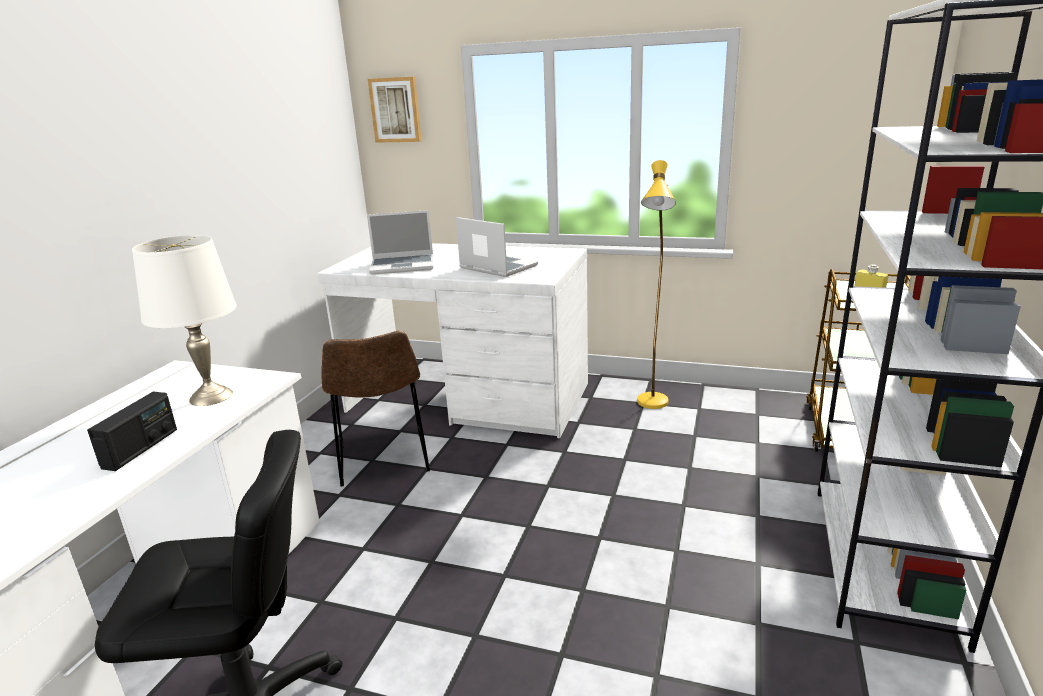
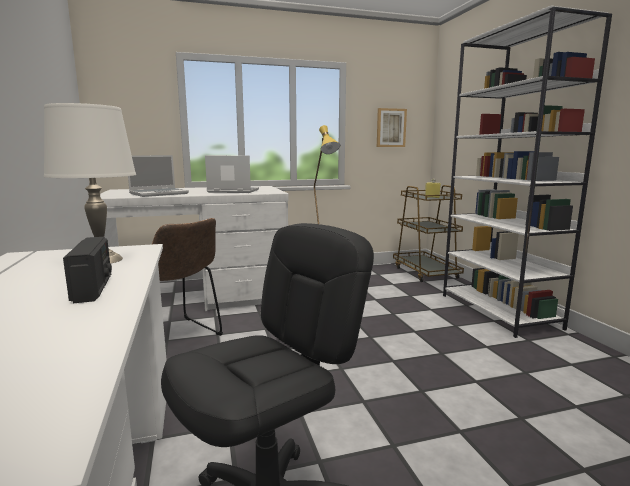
camera: 35 degrees left, 10 degrees down
(395, 110) = (119, 92): picture -> picture (391, 128)

